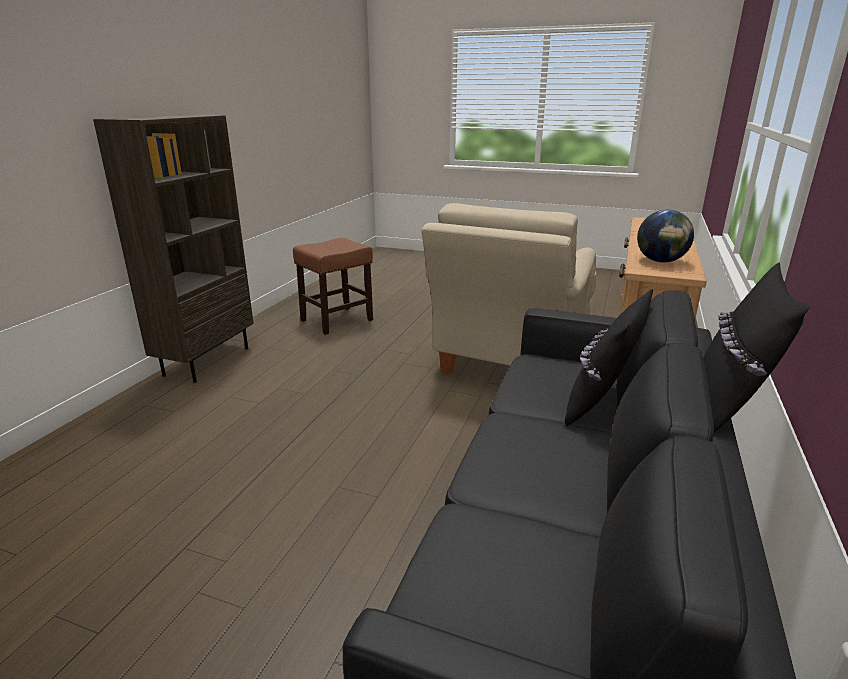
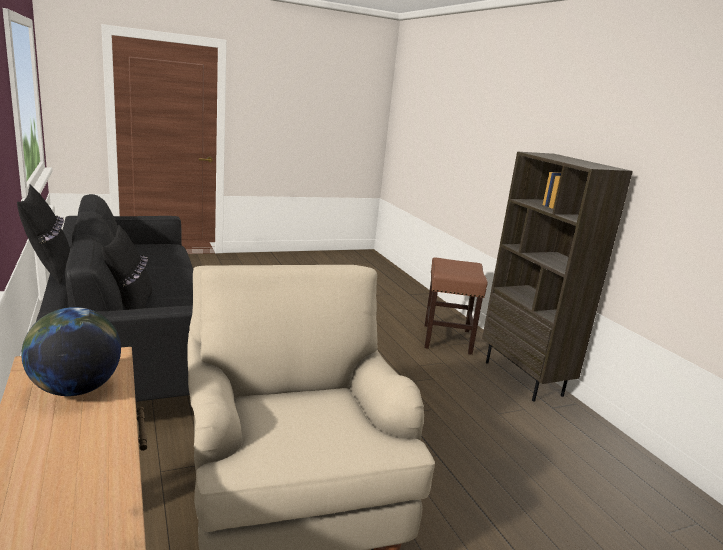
camera: 135 degrees right, 5 degrees down
(337, 320) = (567, 480): brown stool -> brown stool (447, 339)

